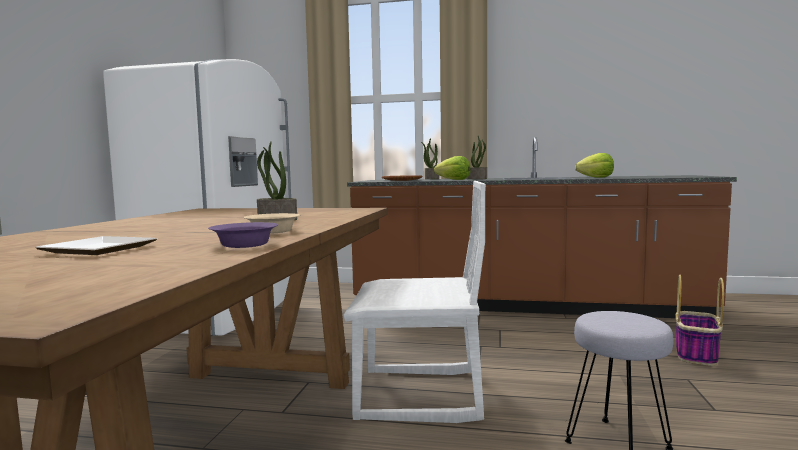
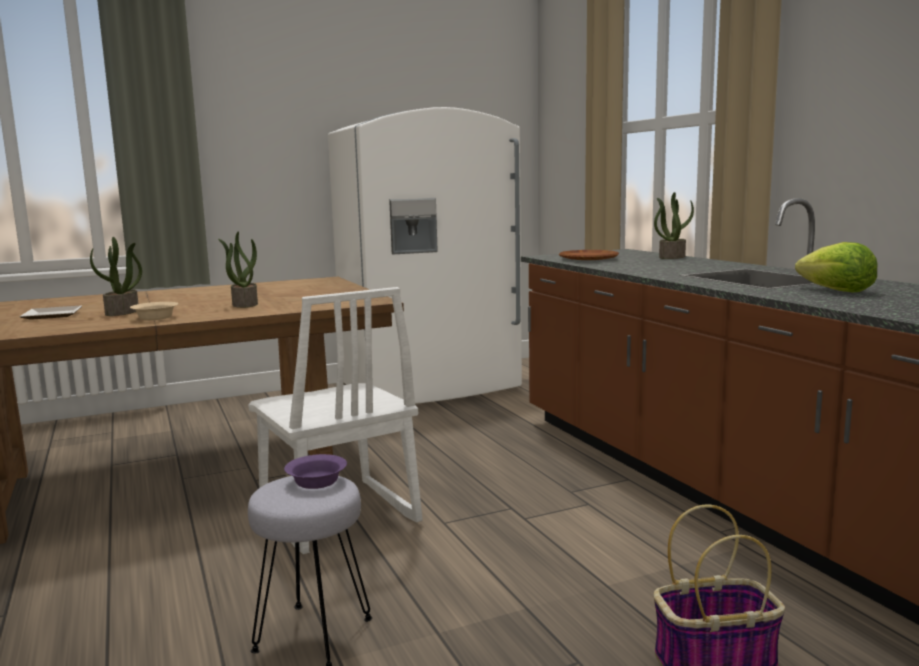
camera: 55 degrees right, 5 degrees up
(244, 245) = (77, 327): purple bowl -> purple bowl (317, 481)
(454, 179) = (641, 265): lettuce -> none
(477, 179) = (693, 266): potted plant -> potted plant (122, 312)

